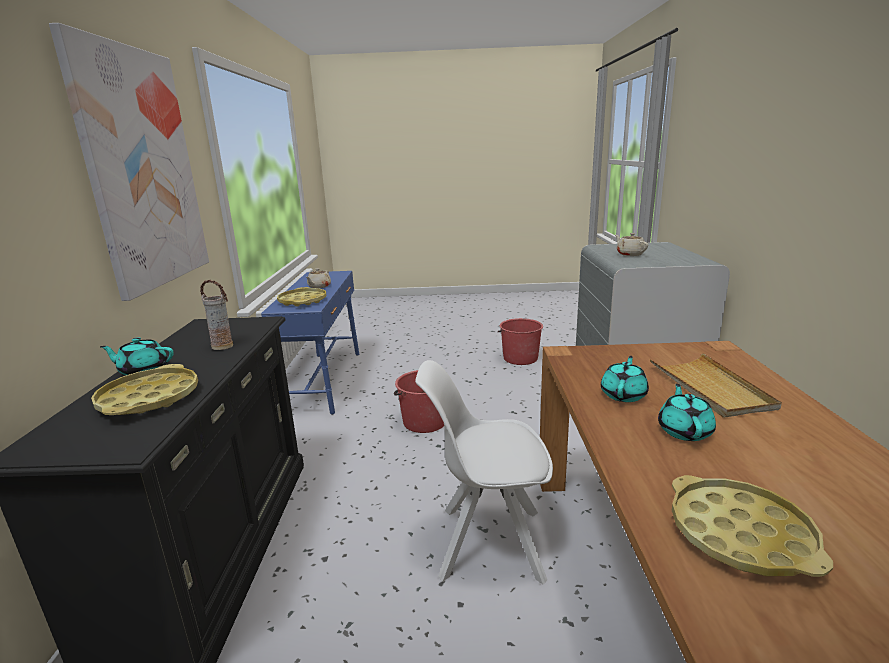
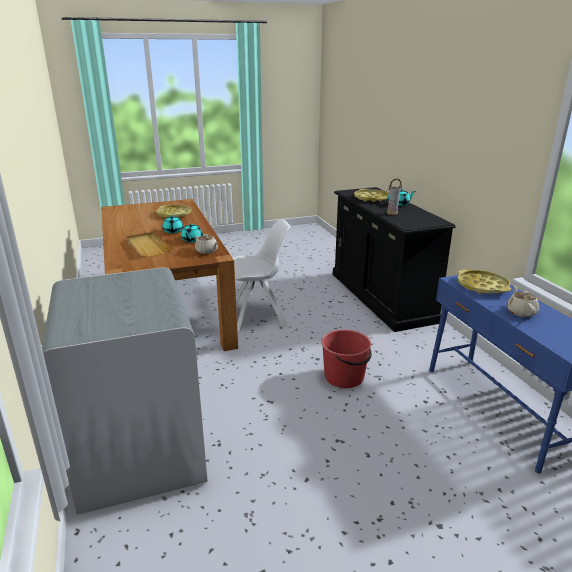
camera: 160 degrees right, 5 degrees up
(141, 170) = (470, 126): picture -> none
(520, 358) = (292, 514): red bucket -> none
(630, 254) = (139, 296): beige teapot -> beige teapot (207, 251)

